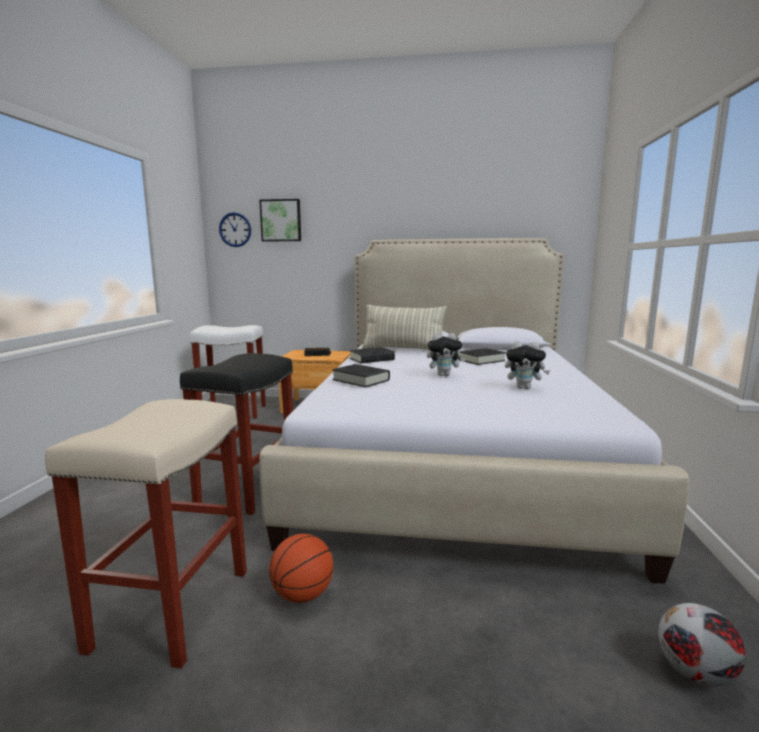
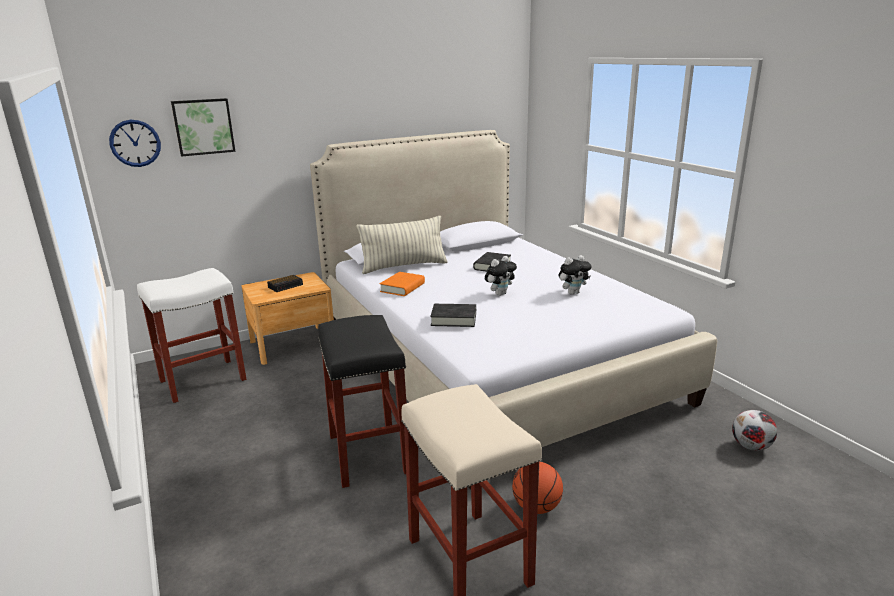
camera: 35 degrees left, 10 degrees up
(371, 359) = (402, 288): black book -> orange book

